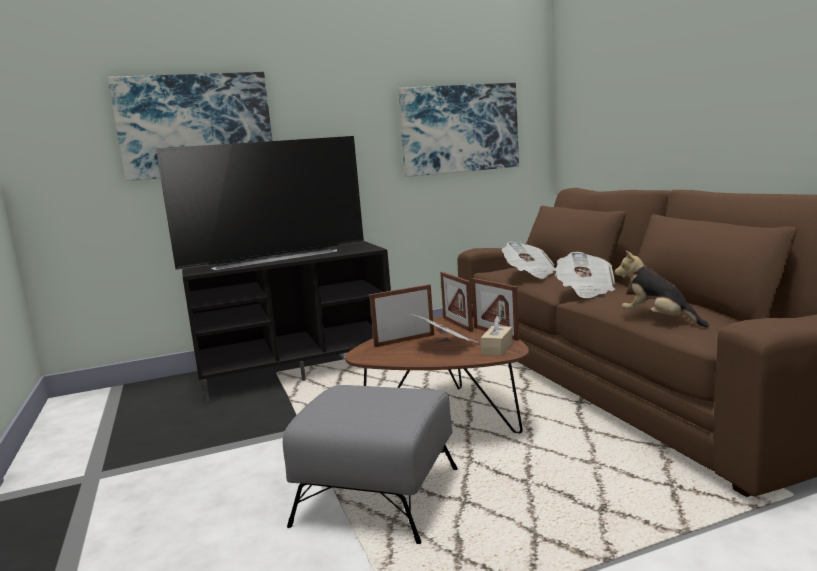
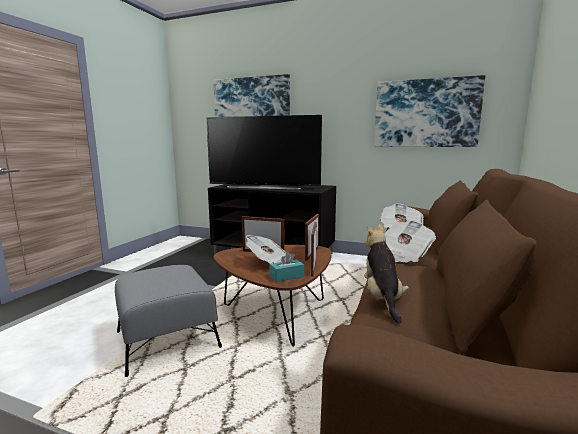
camera: 40 degrees right, 0 degrees up
(497, 348) = (286, 276): beige tissue box -> turquoise tissue box

